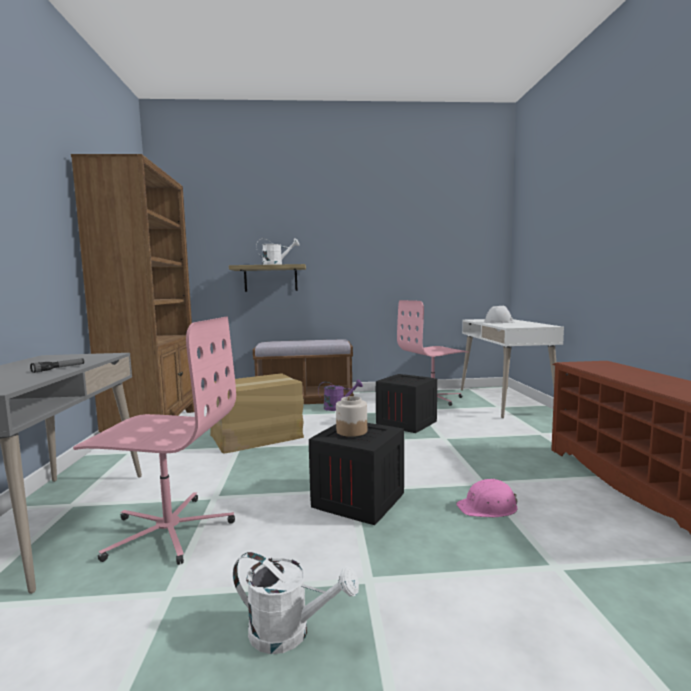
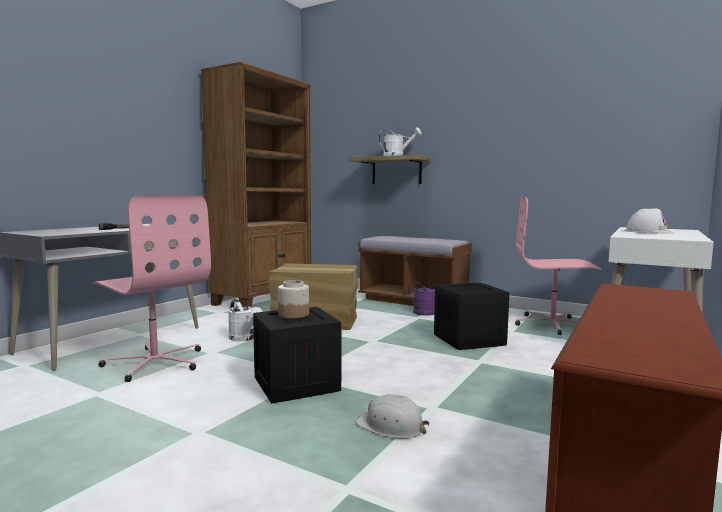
camera: 35 degrees right, 0 degrees up
(290, 632) = (106, 437): white watering can -> white watering can (244, 338)
(488, 507) = (391, 426): pink hard hat -> white hard hat

